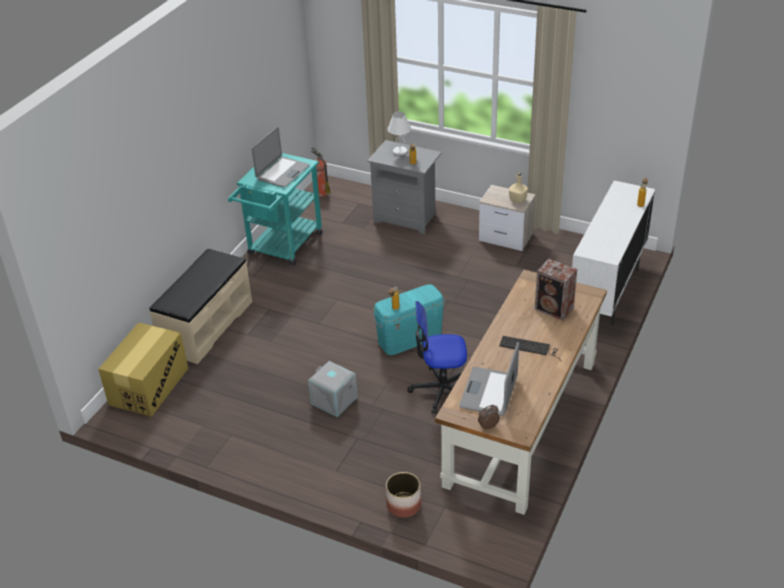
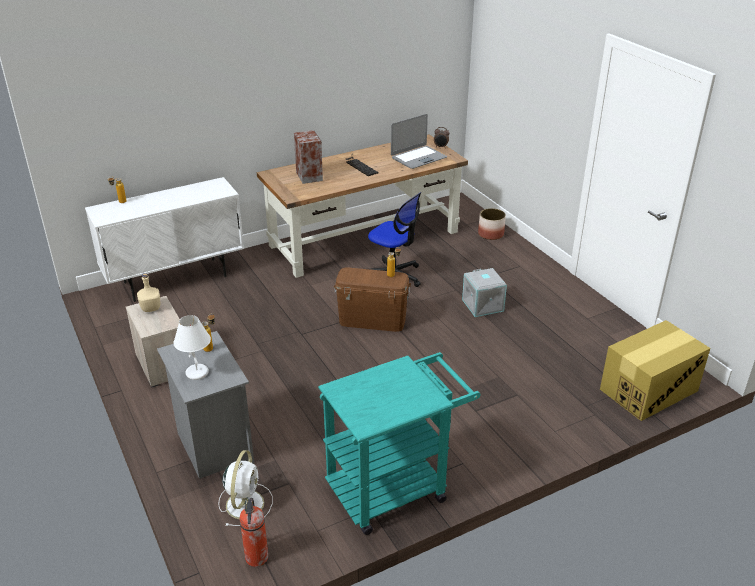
camera: 145 degrees left, 5 degrees down
(206, 326) = (557, 426): beige bench -> none
(282, 172) = (381, 389): laptop -> none
(354, 206) = (245, 503): none -> white fan
(410, 338) = (372, 320): turquoise storage box -> brown storage box

